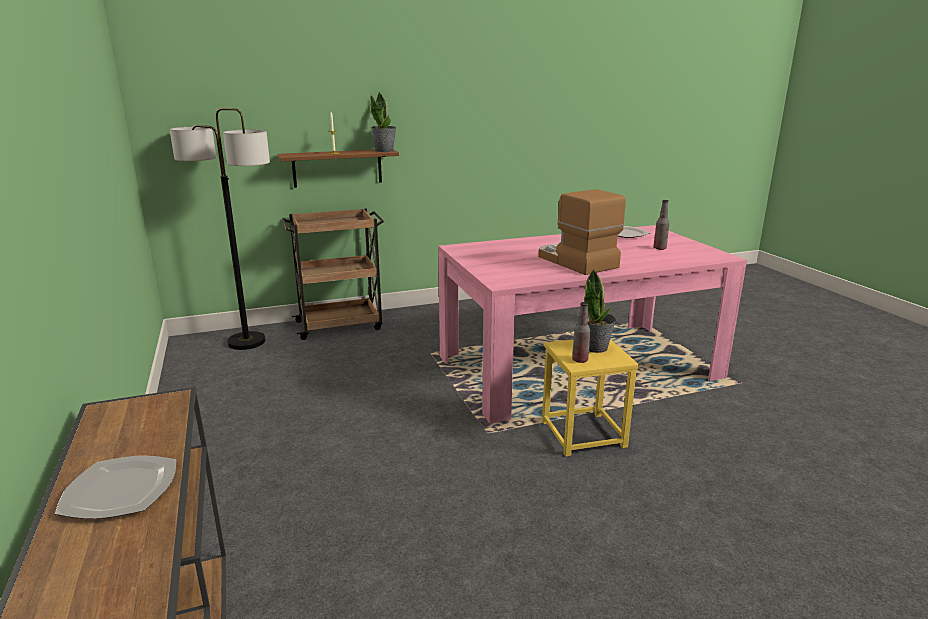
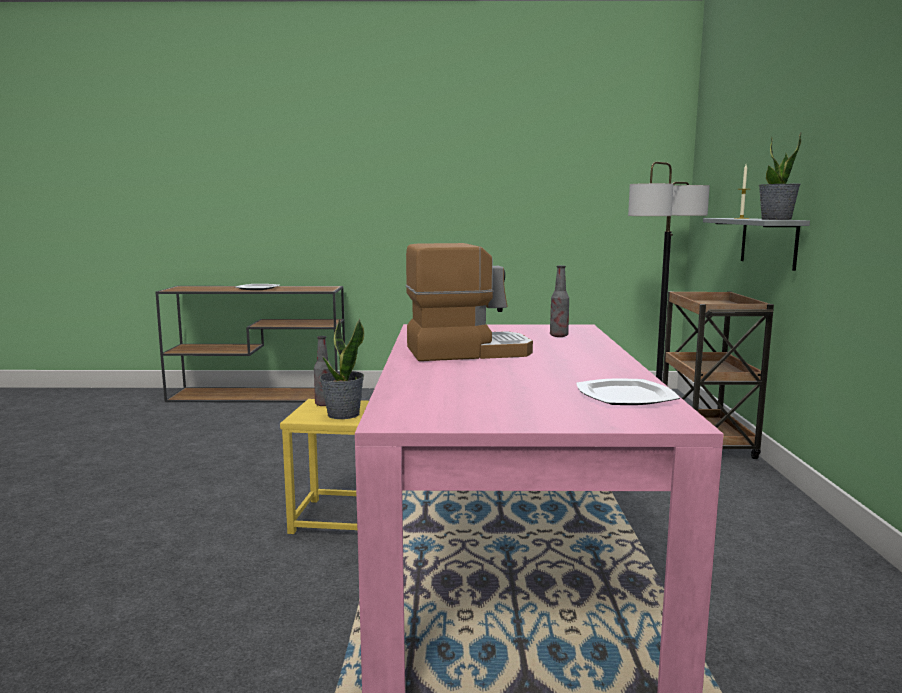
camera: 110 degrees right, 10 degrees down
(337, 168) = (768, 242): brown shelf -> grey shelf
(659, 248) = (496, 395): bottle -> bottle (559, 336)

